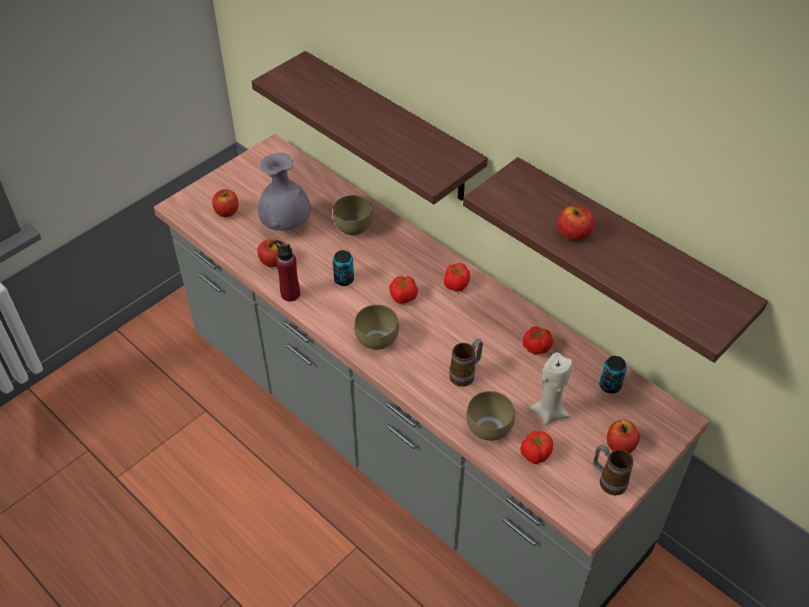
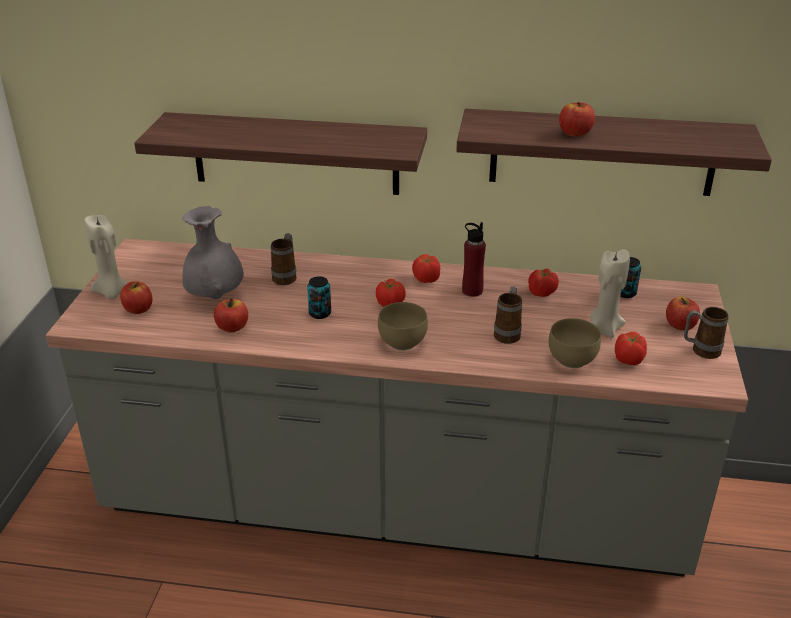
camera: 35 degrees left, 15 degrees down
(222, 186) = (112, 293): none -> beige candle
(290, 294) = (278, 344): red bottle -> red bottle (472, 291)
(353, 229) = (286, 276): brown bowl -> mug

